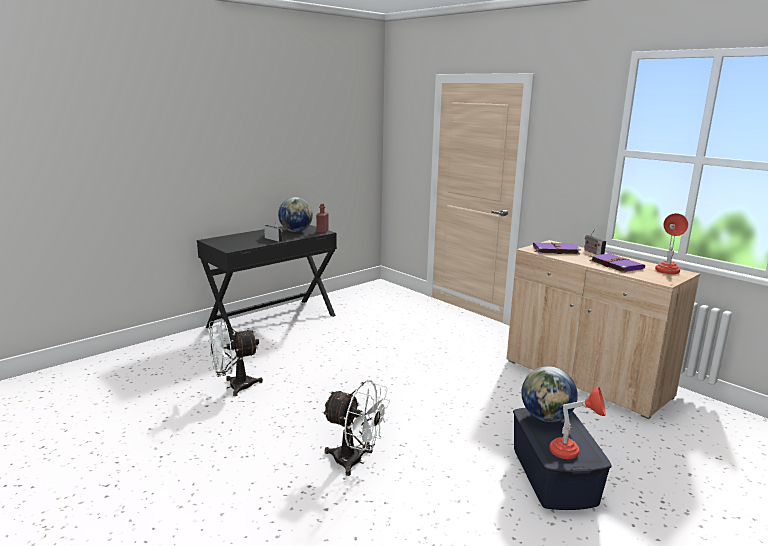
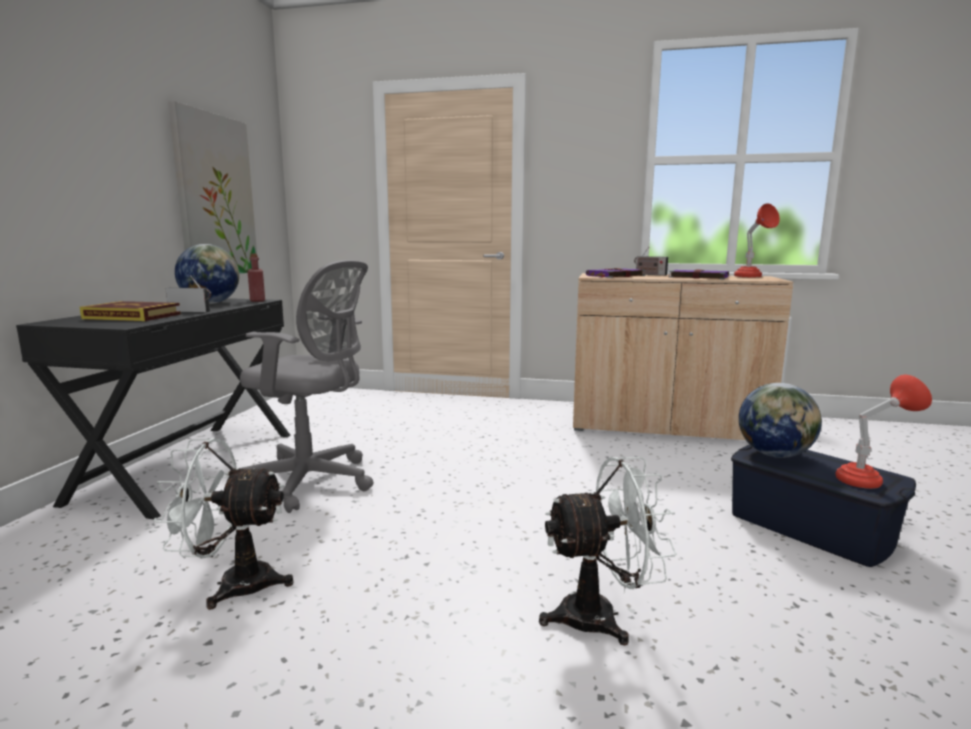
camera: 35 degrees left, 5 degrees down
(234, 387) = (233, 584): white fan -> white fan turned 60 degrees clockwise
(244, 240) = (132, 316): none -> book
(314, 348) = (312, 482): none -> grey office chair
(322, 159) = (215, 196): none -> picture

